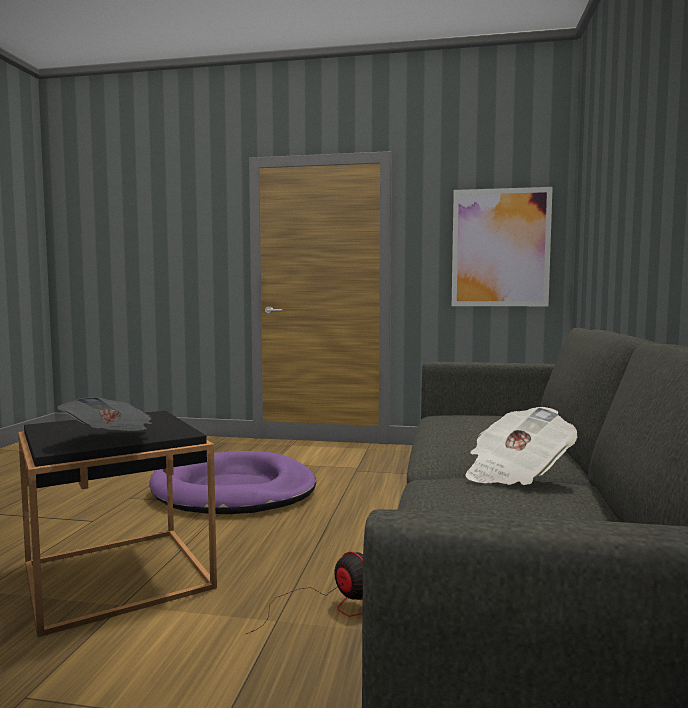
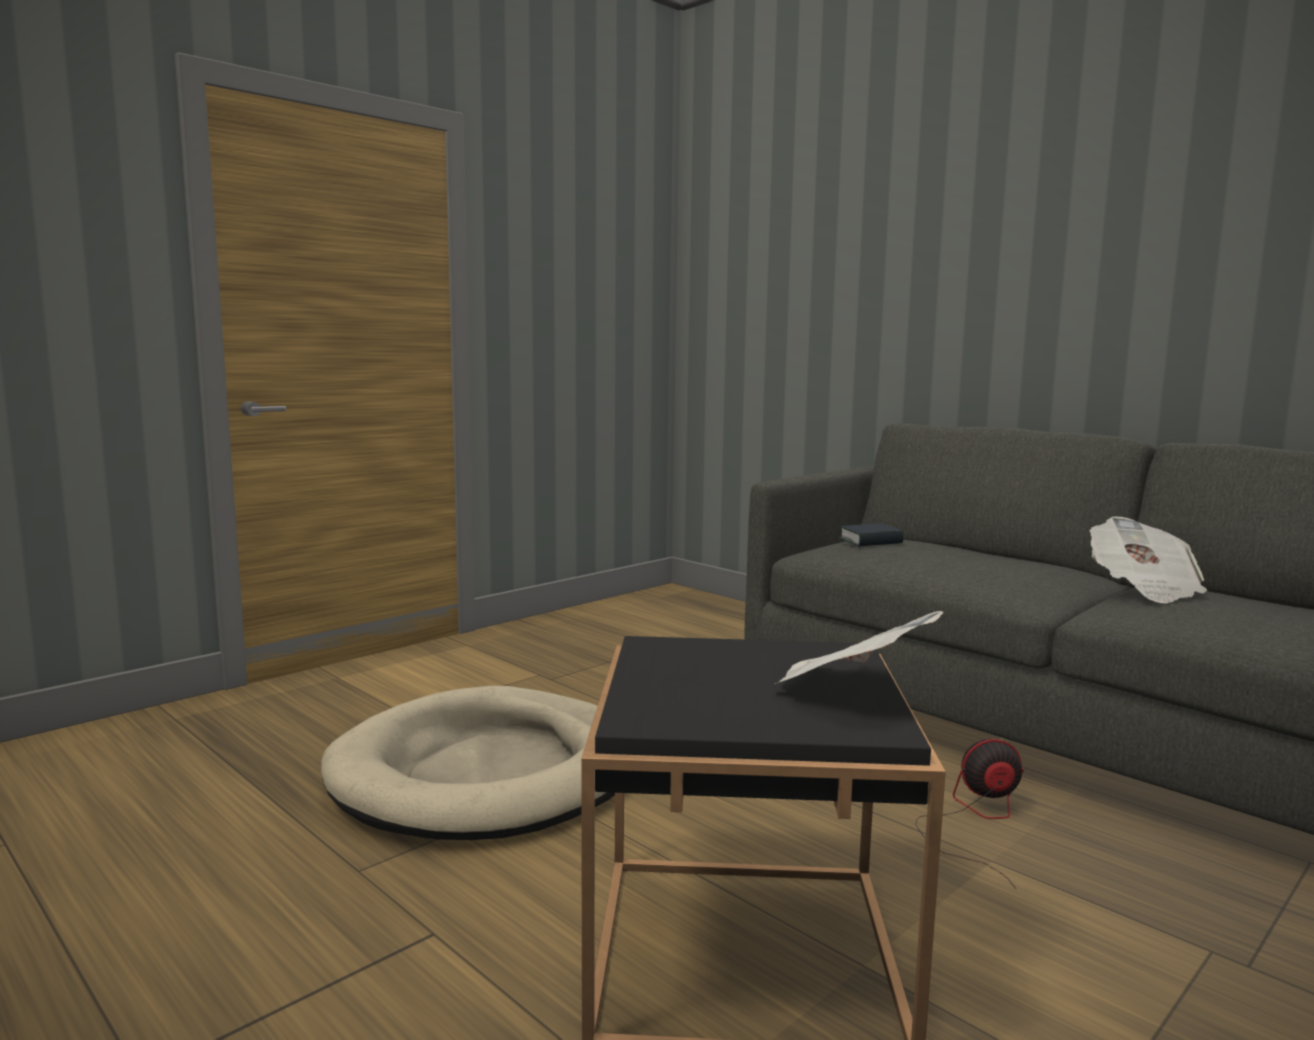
camera: 55 degrees left, 5 degrees up
(234, 490) = (490, 773): purple dog bed -> beige dog bed
(489, 414) = (871, 541): none -> book
(500, 248) = (607, 301): picture -> none

